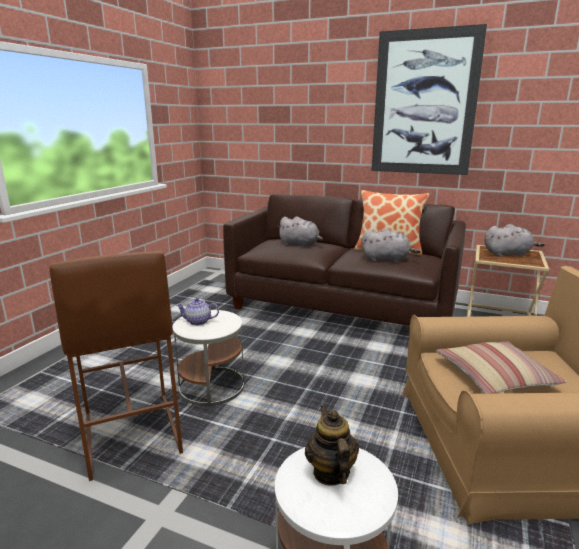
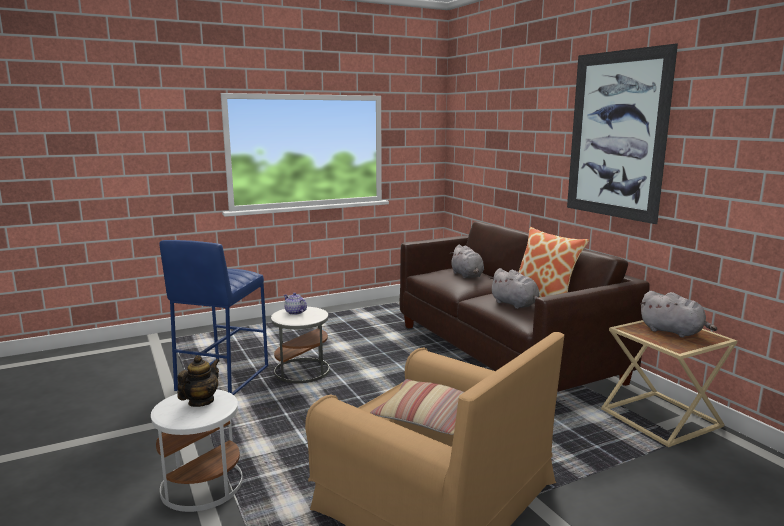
camera: 40 degrees right, 5 degrees down
(130, 434) = (222, 378): brown stool -> blue stool

